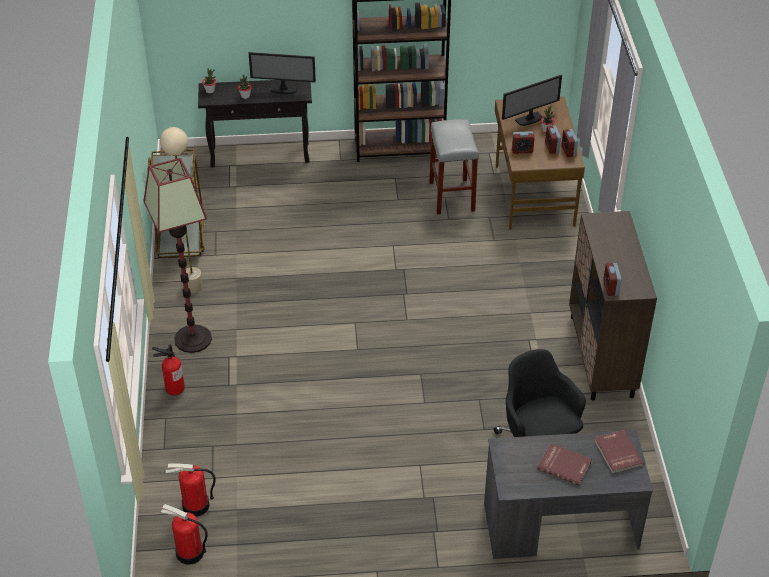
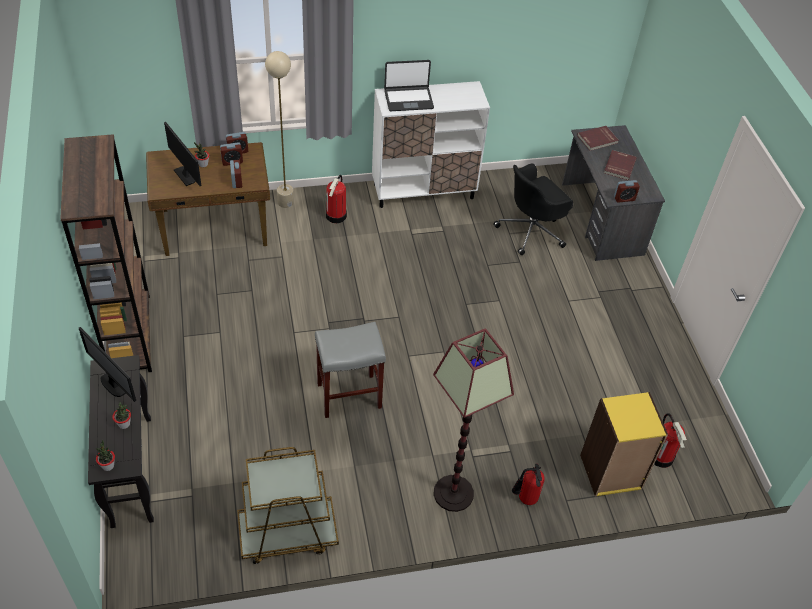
camera: 100 degrees left, 5 degrees up
(187, 458) = (610, 472): none -> yellow bookcase
(189, 553) = (712, 453): fire extinguisher -> fire extinguisher (336, 216)
(193, 287) = (373, 506): beige floor lamp -> beige floor lamp (285, 202)
(283, 89) = (113, 385): monitor -> monitor turned 135 degrees clockwise
(451, 196) = (214, 289): grey stool -> grey stool (348, 396)
(601, 356) = (424, 191): brown cabinet -> white cabinet
(610, 288) = (474, 103): alarm clock -> alarm clock (624, 198)
(612, 235) = (408, 99): none -> laptop

